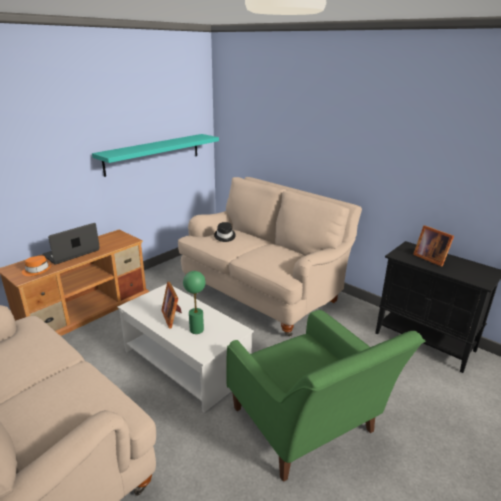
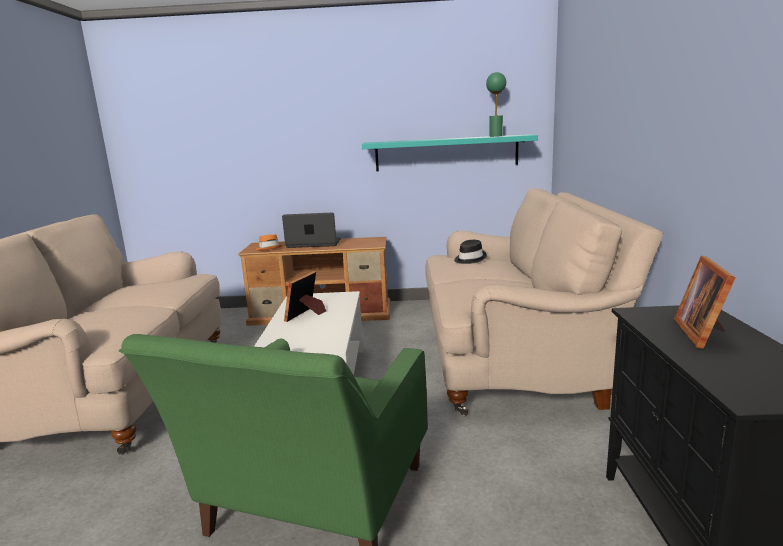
camera: 50 degrees right, 10 degrees down
(197, 330) = (301, 331): green table lamp -> green table lamp (496, 136)

